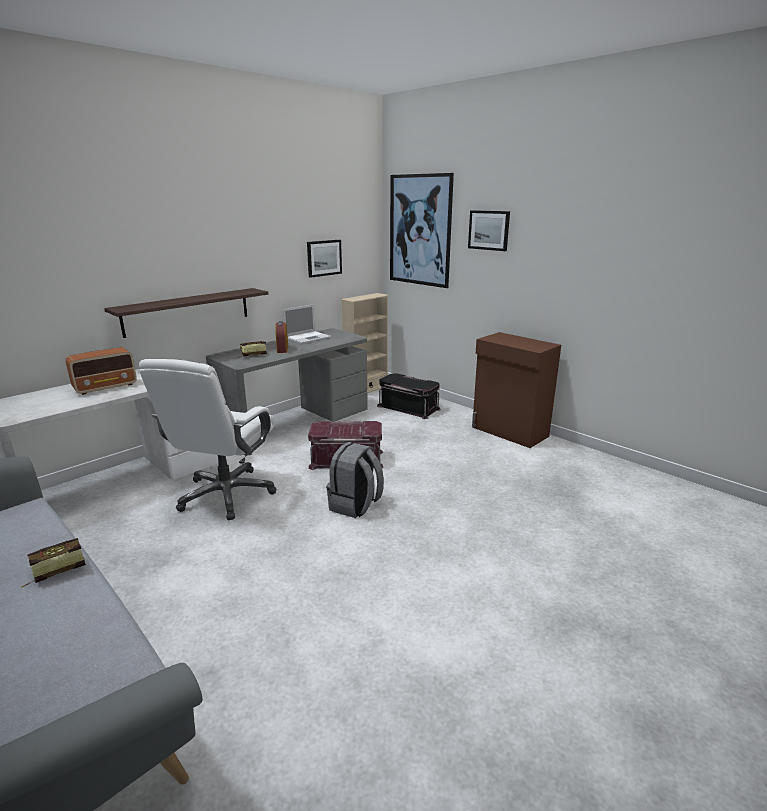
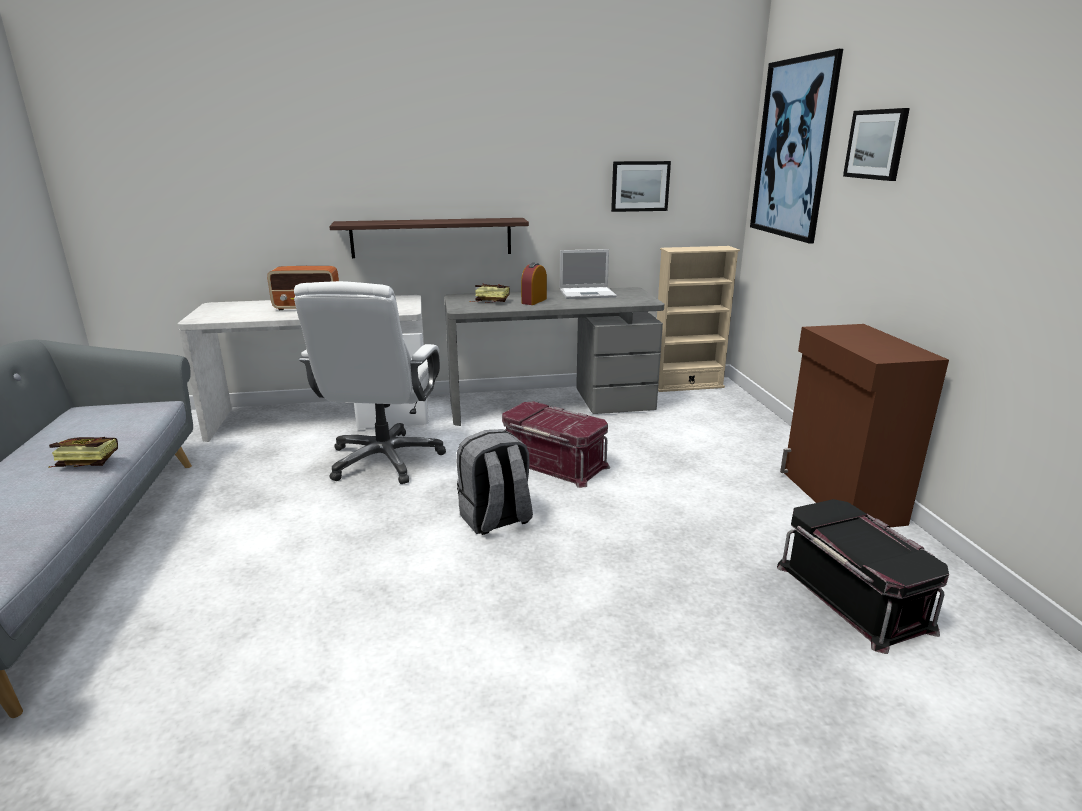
camera: 35 degrees right, 0 degrees up
(226, 495) = (384, 460): white office chair -> white office chair turned 45 degrees counterclockwise
(409, 407) = (718, 422): black storage box -> black storage box (854, 596)

